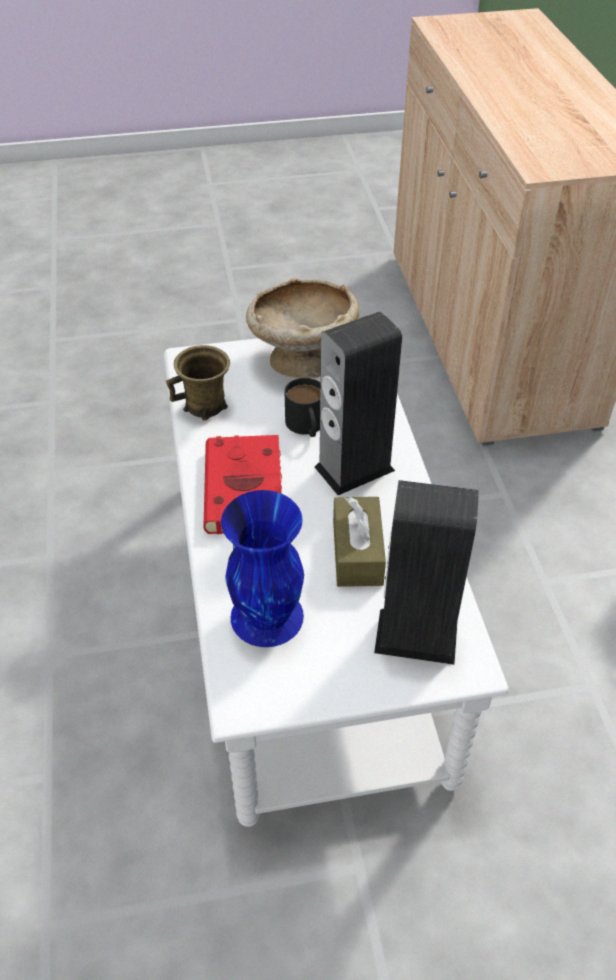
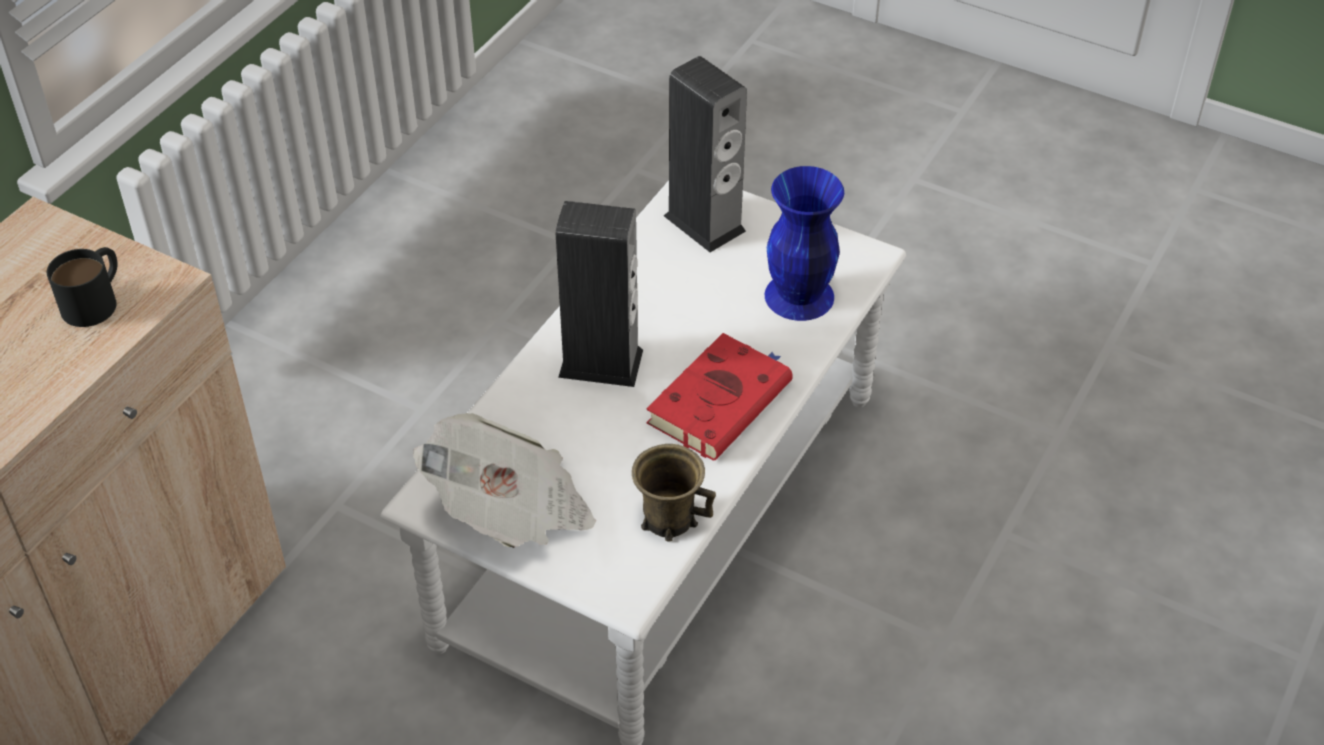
camera: 140 degrees left, 0 degrees up
(301, 360) = (510, 511): beige bowl -> newspaper
(306, 426) = (595, 430): black mug -> black mug (96, 300)
(357, 552) = (680, 297): brown tissue box -> none

